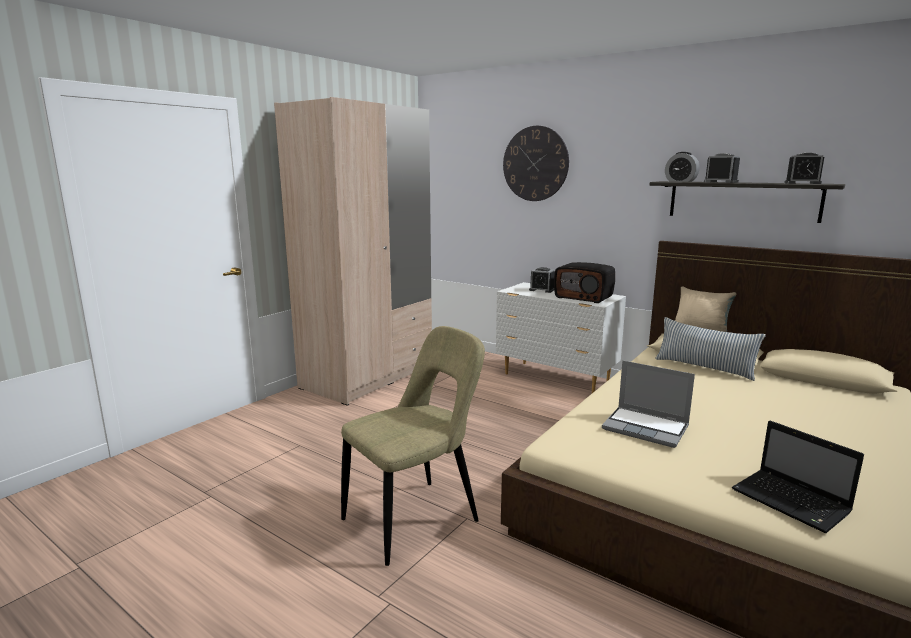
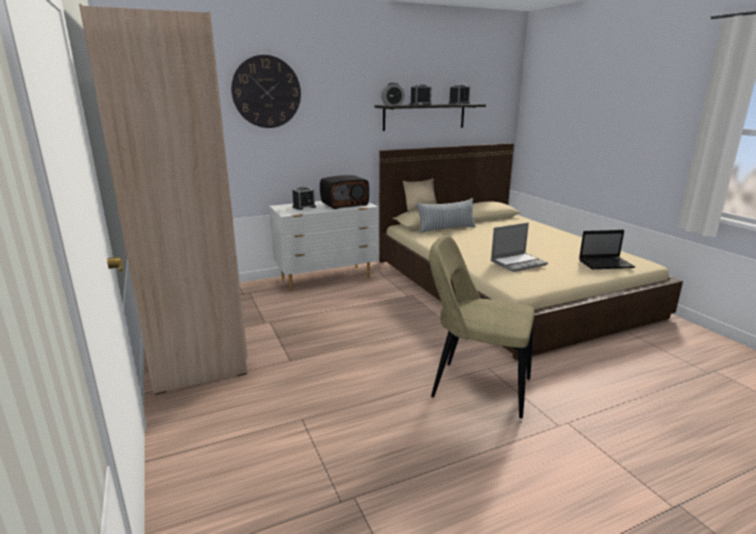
camera: 60 degrees left, 5 degrees up
(416, 518) = (476, 387): beige chair -> beige chair turned 60 degrees counterclockwise

